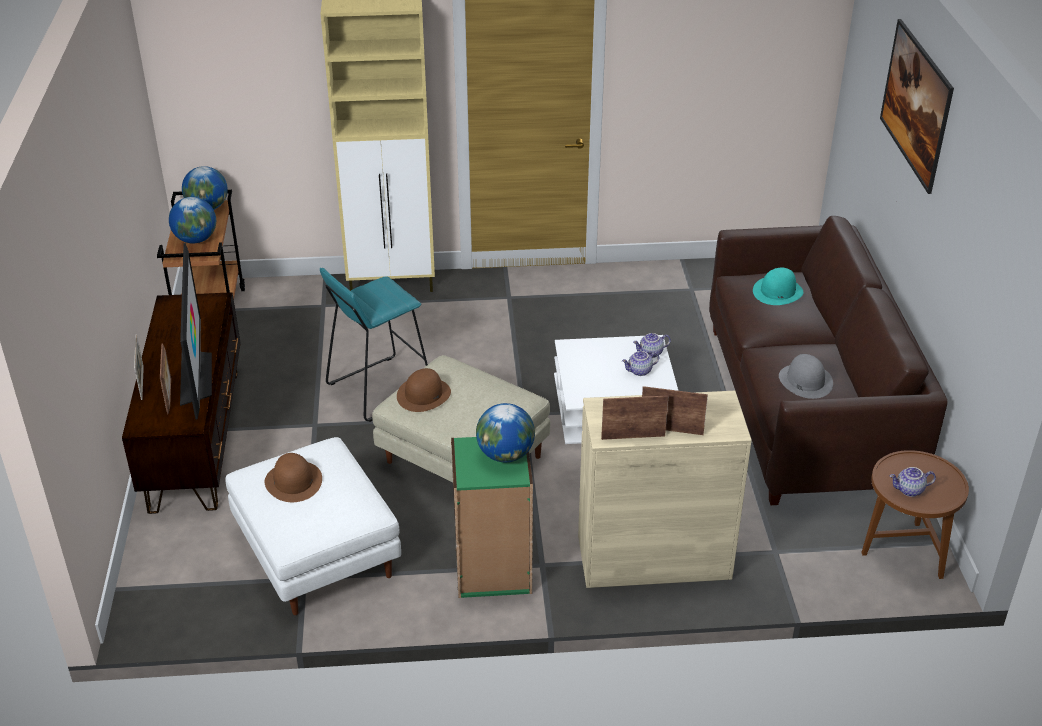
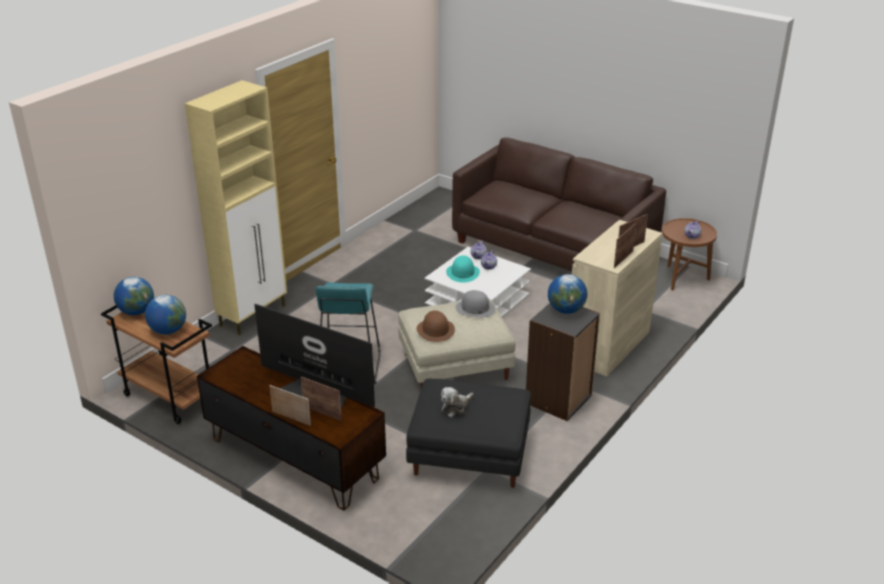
camera: 50 degrees left, 5 degrees down
(294, 481) = (456, 407): brown hat -> plush toy
(315, 552) = (468, 455): white ottoman -> black ottoman
(493, 570) = (559, 399): green bookcase -> black bookcase
(777, 292) = (508, 191): turquoise hat -> turquoise hat (463, 273)
(805, 380) = (586, 219): grey hat -> grey hat (475, 308)
(910, 129) = (553, 62): picture -> none

